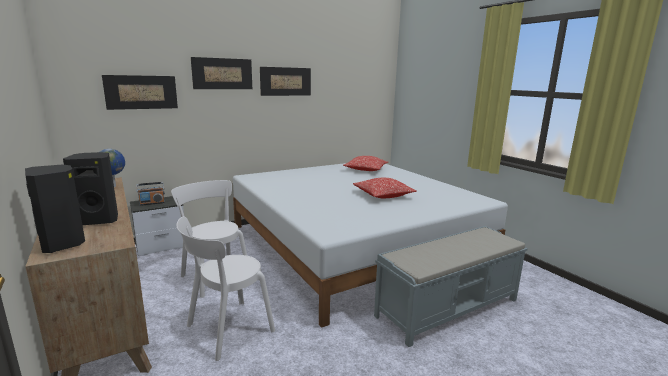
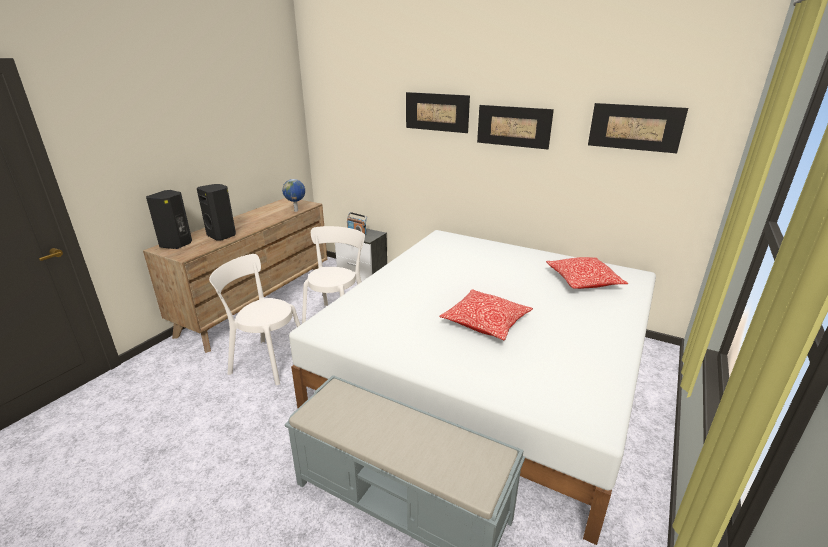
camera: 60 degrees right, 10 degrees up
(141, 92) = (365, 127): picture -> picture (635, 127)

